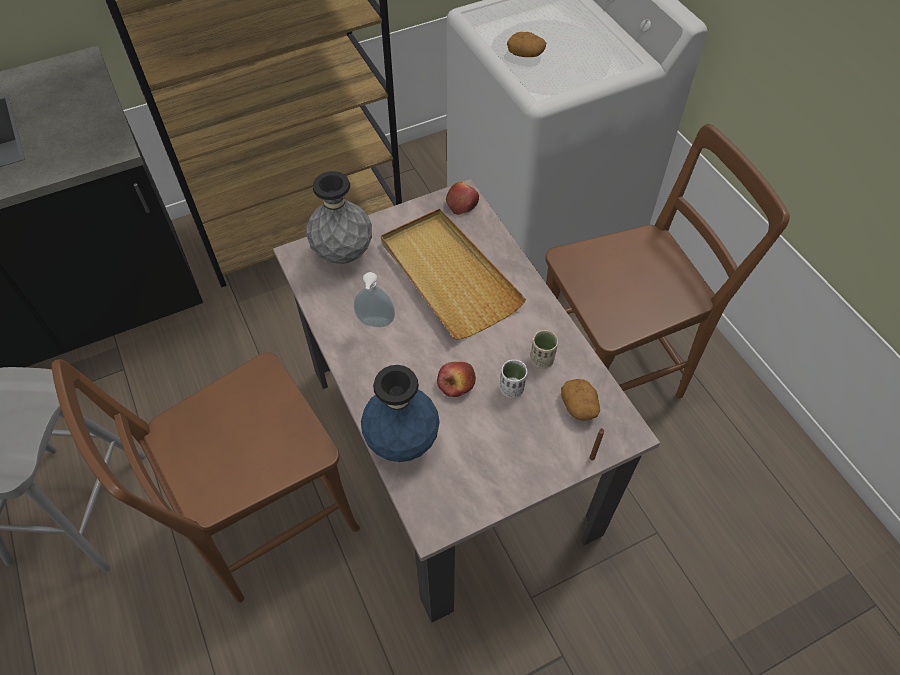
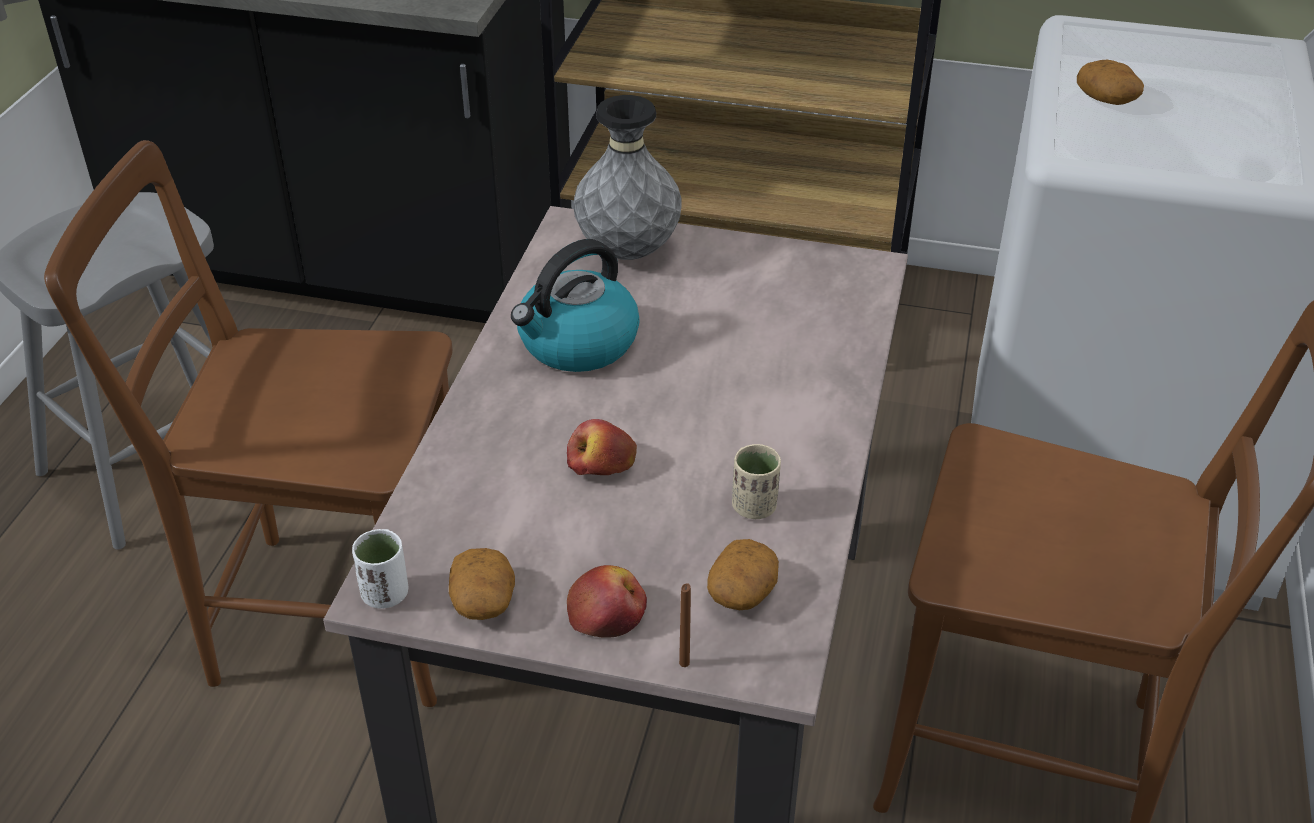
camera: 40 degrees right, 15 degrees down
(375, 324) = (577, 344): soap dispenser -> kettle
(402, 441) = (455, 484): blue vase -> none
(448, 275) = (738, 343): beige tray -> none
(462, 202) = (860, 274): apple -> apple (607, 613)
(481, 492) = (483, 601): none -> potato
(511, 389) = (668, 514): white cup -> white cup (385, 594)

